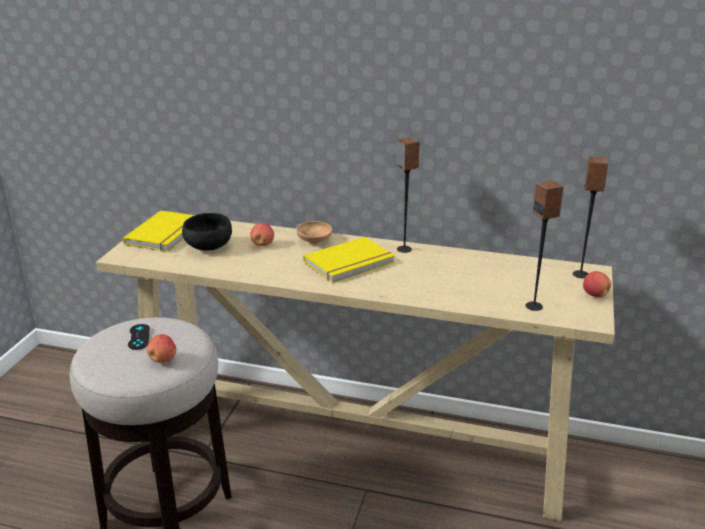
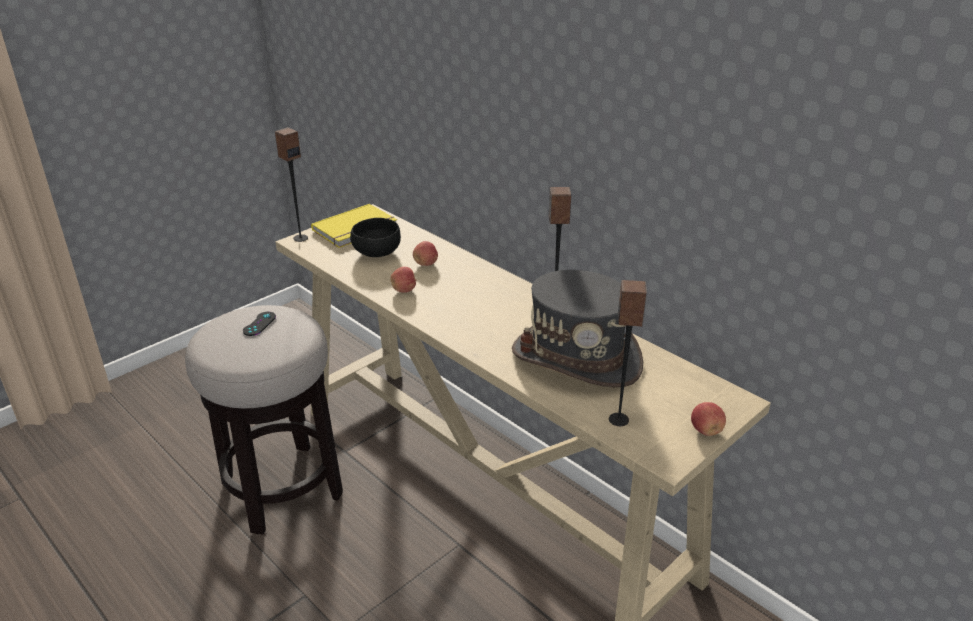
camera: 30 degrees right, 5 degrees up
(163, 359) = (257, 352): apple -> apple (404, 290)
(314, 240) = (477, 273): brown bowl -> none
(350, 263) = (485, 309): yellow book -> none
(459, 277) = (576, 358): none -> grey hat
(580, 274) = (717, 400): speaker -> speaker (300, 238)

